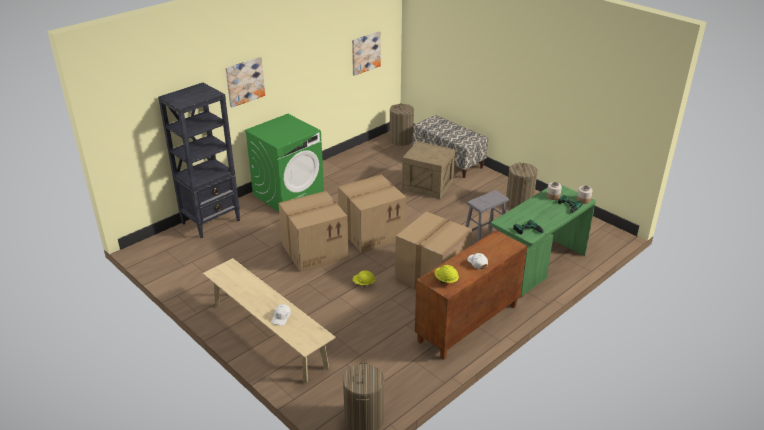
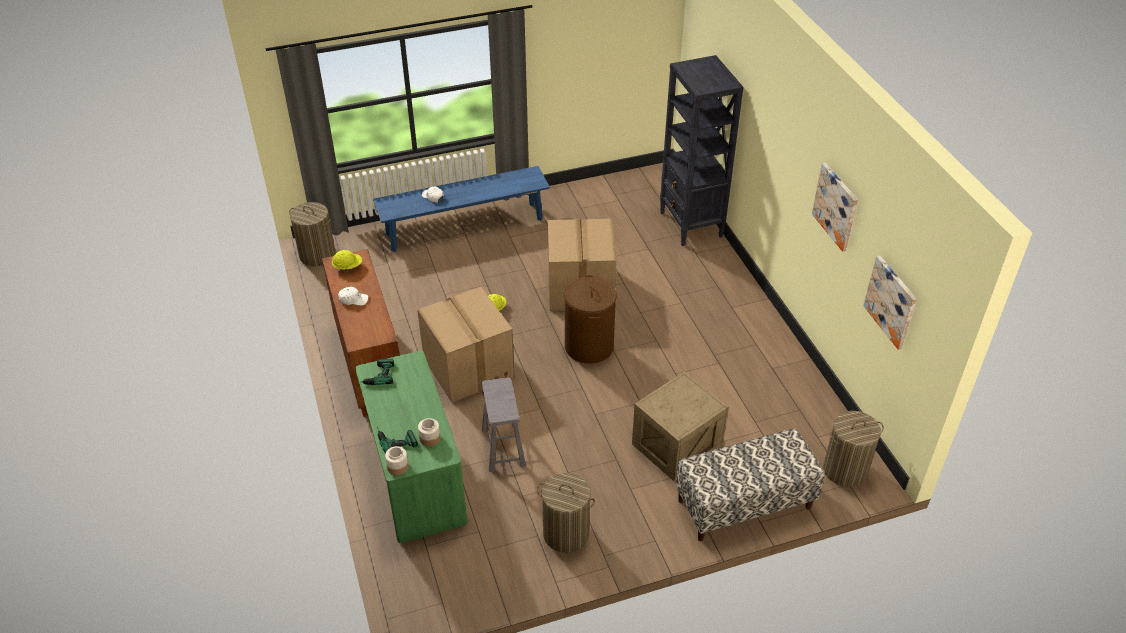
camera: 115 degrees right, 10 degrees up
(244, 81) = (771, 137): picture -> picture (836, 206)
(269, 335) = (464, 226): beige bench -> blue bench
(288, 194) = (723, 298): green washing machine -> none
(372, 232) = (589, 346): cardboard box -> brown laundry basket

